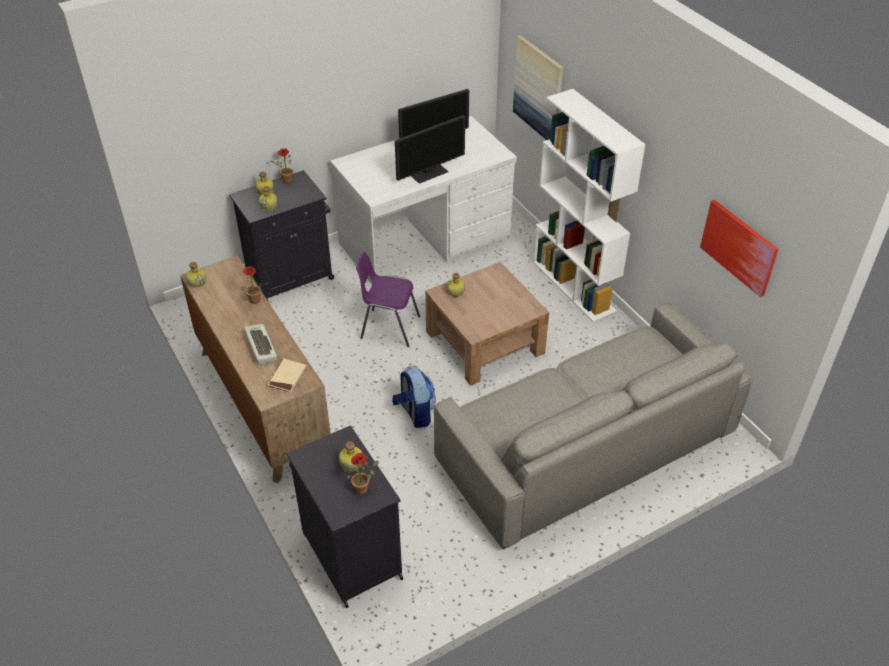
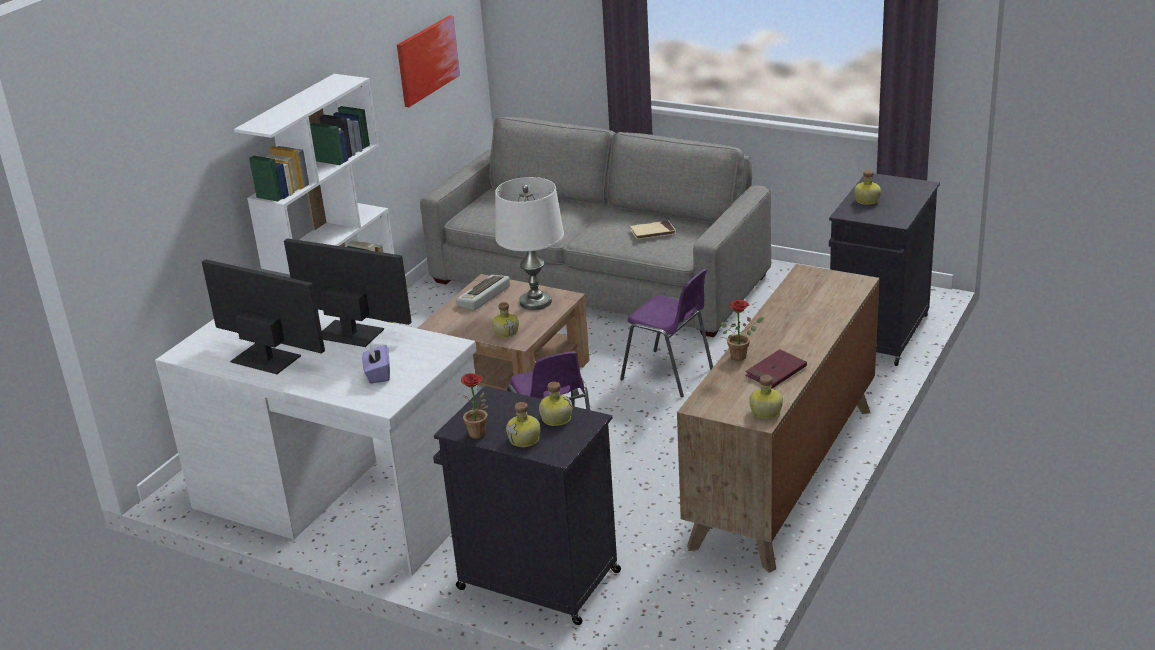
camera: 120 degrees left, 15 degrees down
(224, 305) = (776, 372): none -> red book
(259, 346) = (802, 318): keyboard -> keyboard (484, 296)
(287, 377) = (817, 284): beige book -> beige book (652, 232)
(363, 487) = (881, 187): potted plant -> none
(374, 168) = (378, 374): none -> purple tissue box
(415, 413) = (669, 375): backpack -> purple chair
(482, 318) = (535, 302): none -> white table lamp
(538, 89) = (173, 213): picture -> none

